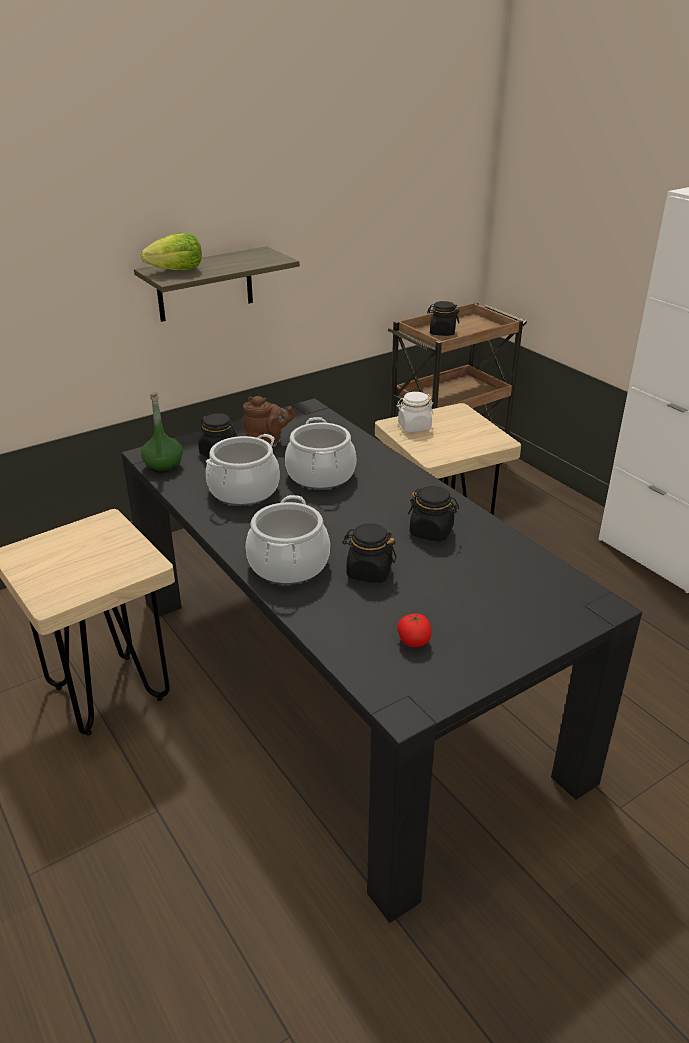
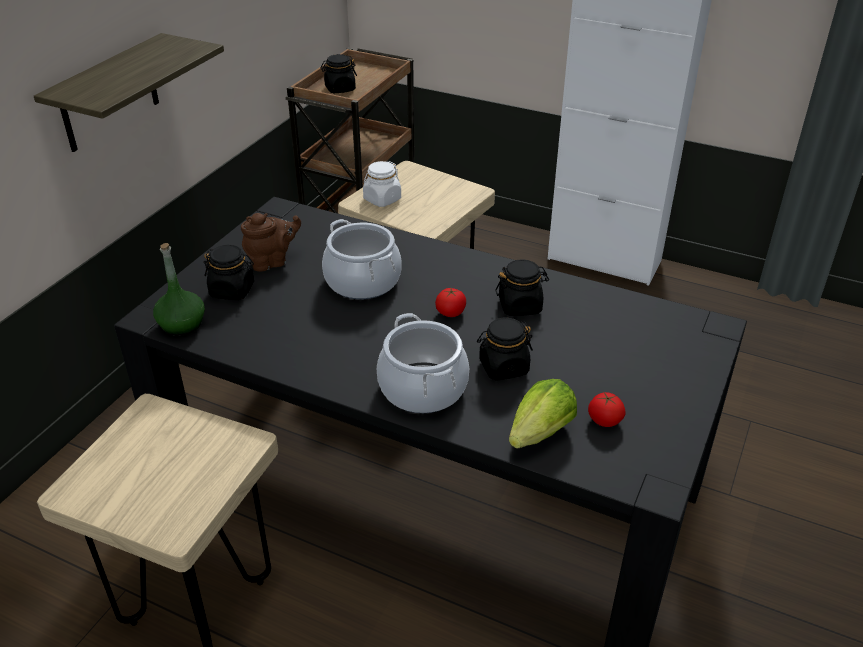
camera: 30 degrees left, 5 degrees up
(177, 271) = (94, 87): lettuce -> lettuce (541, 433)
(244, 490) = (300, 324): cooking pot -> none
(367, 518) = (450, 313): none -> tomato

